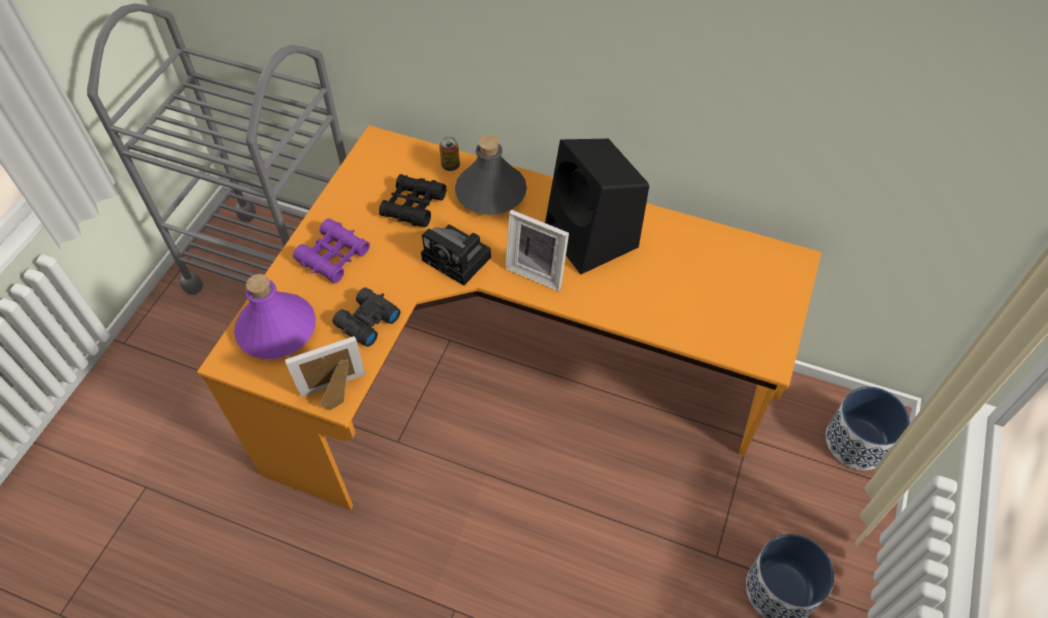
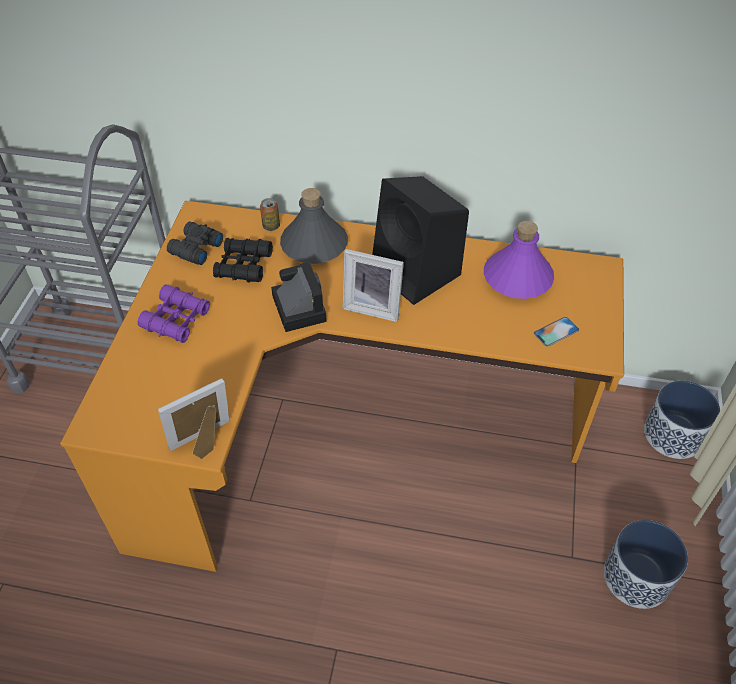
camera: 10 degrees left, 5 degrees down
(277, 329) = (133, 392): purple bottle -> purple bottle (517, 278)
(366, 322) = (220, 374): black binoculars -> black binoculars (194, 249)
(459, 259) = (297, 307): camera -> camera turned 135 degrees counterclockwise
(726, 326) = (556, 331): none -> phone

